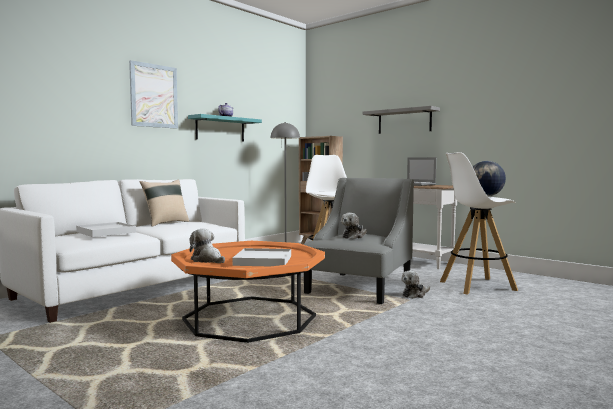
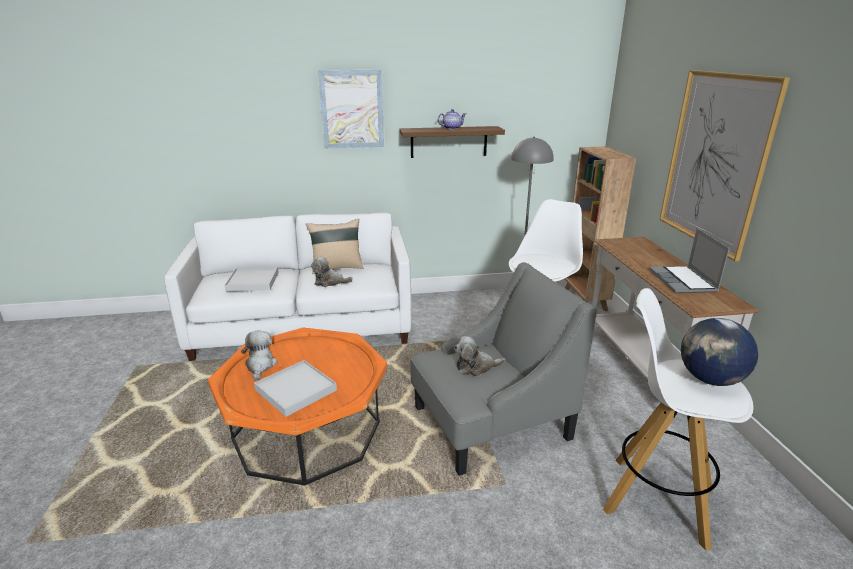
camera: 40 degrees right, 20 degrees up
(220, 129) = (449, 142): turquoise shelf -> brown shelf
(404, 121) = (715, 161): grey shelf -> picture
(415, 295) = (532, 475): plush toy -> plush toy (330, 282)

